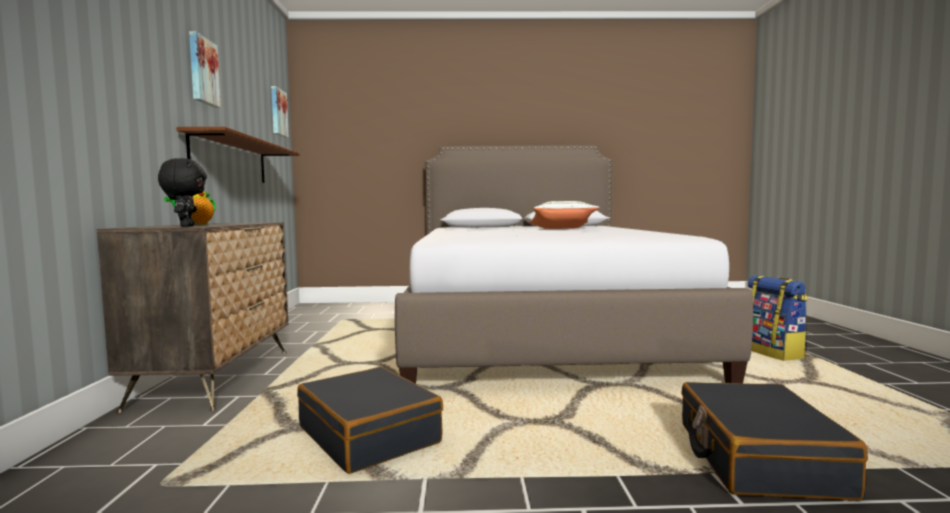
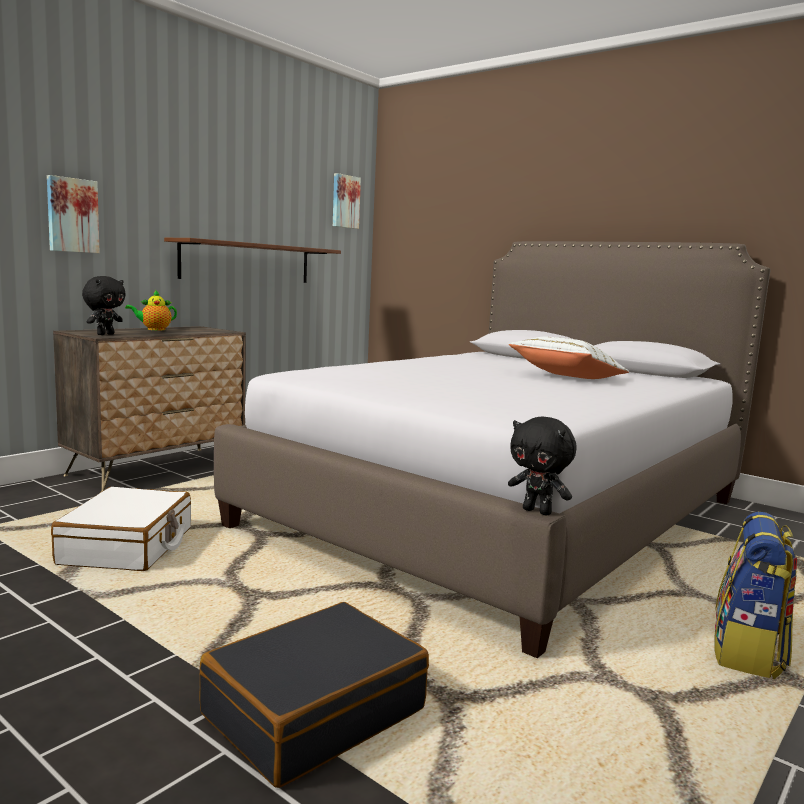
camera: 40 degrees right, 5 degrees up
(202, 71) = (209, 178): picture -> picture (72, 215)
(369, 434) = (128, 546): black suitcase -> white suitcase
(733, 288) = (538, 511): none -> black plush toy

